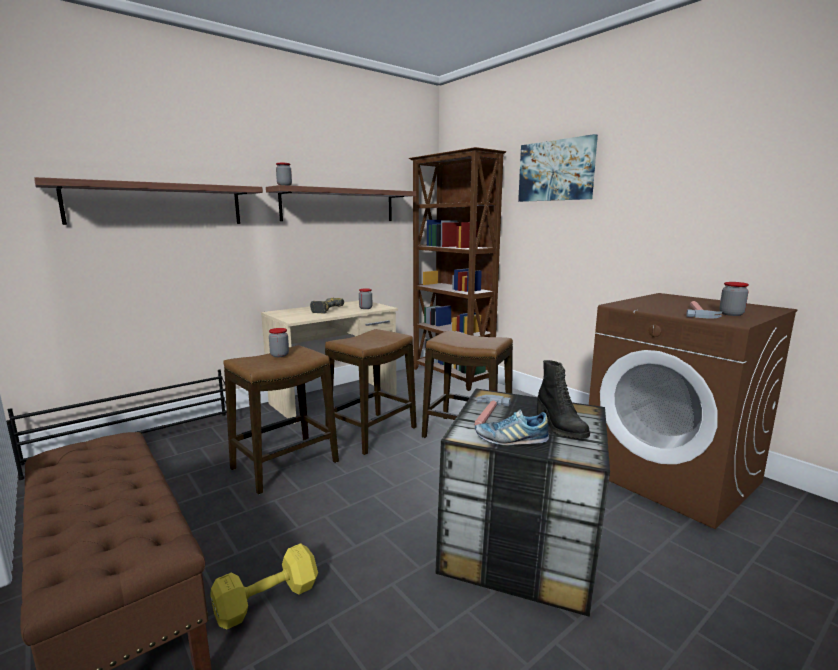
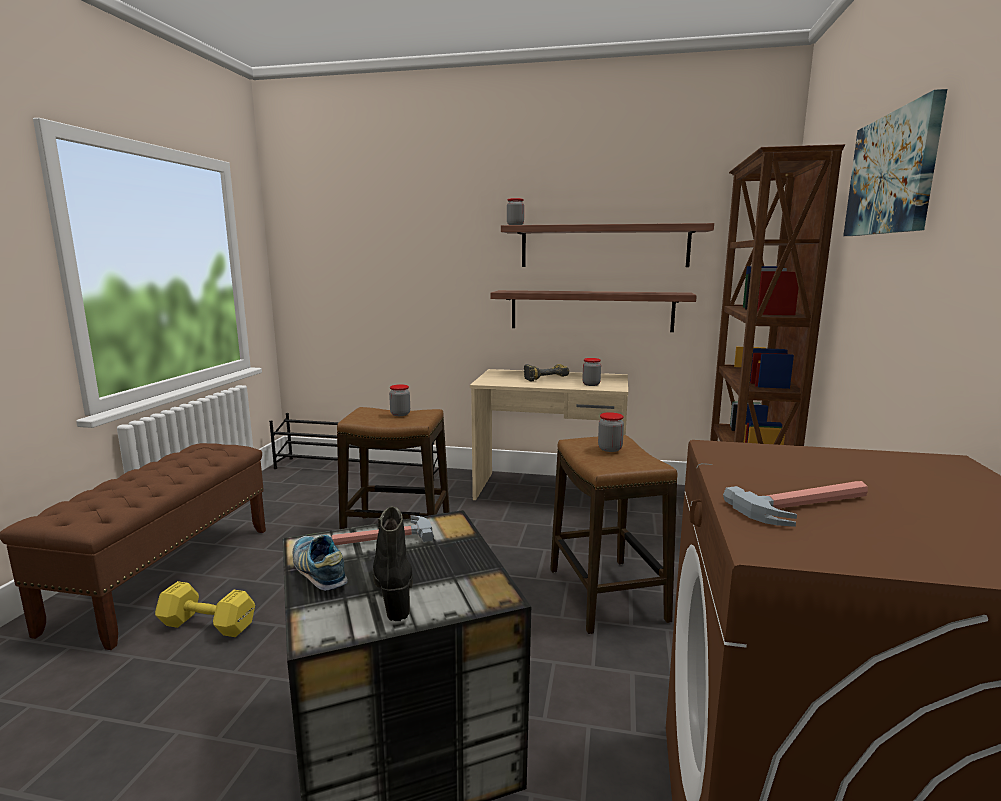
camera: 50 degrees right, 0 degrees up
(157, 204) = (401, 249): shelf -> shelf (591, 310)
(372, 433) = (514, 541): stool -> none
(560, 427) = (394, 590): black boot -> black boot turned 135 degrees clockwise
(731, 314) = (868, 535): jar -> jar (610, 449)

